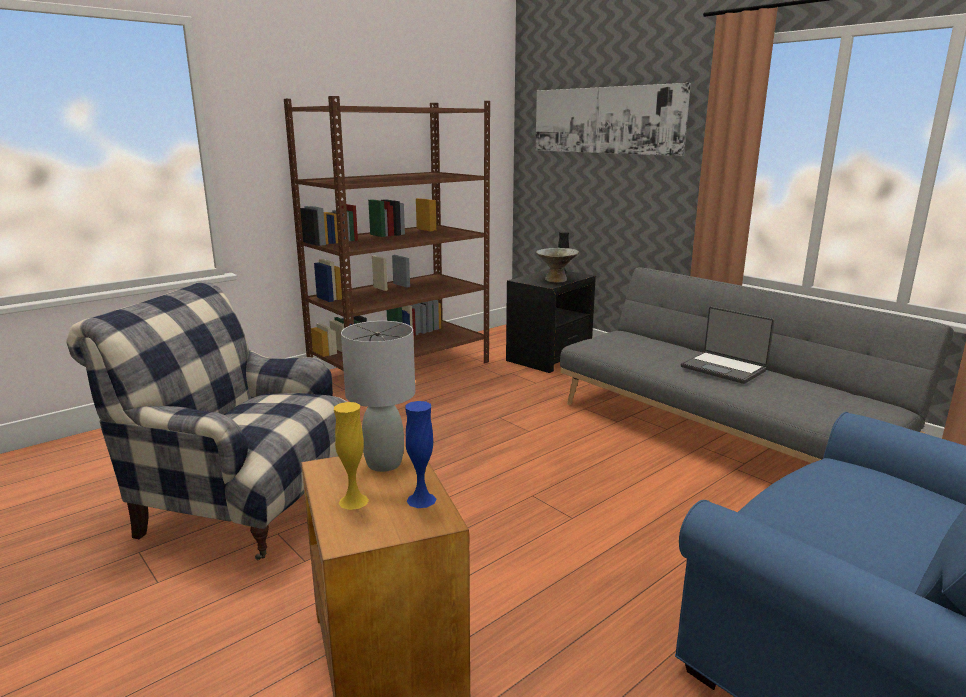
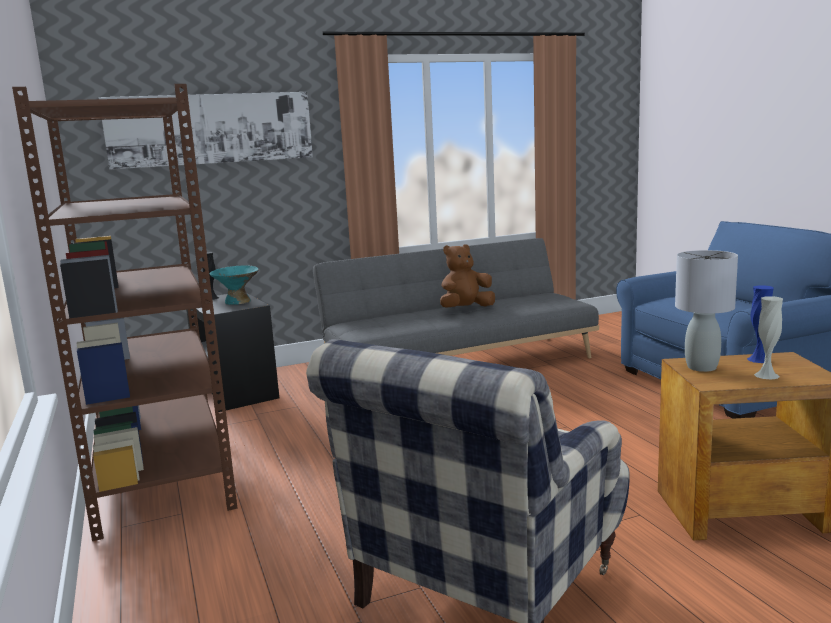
camera: 70 degrees left, 5 degrees down
(353, 501) = (766, 375): yellow vase -> white vase
(556, 280) = (237, 301): grey bowl -> turquoise bowl
(724, 368) = (466, 309): laptop -> brown plush toy

